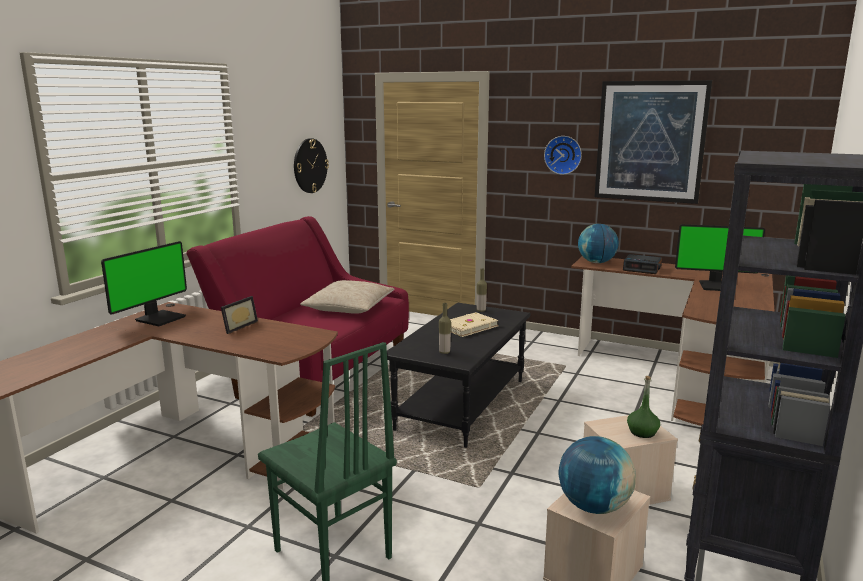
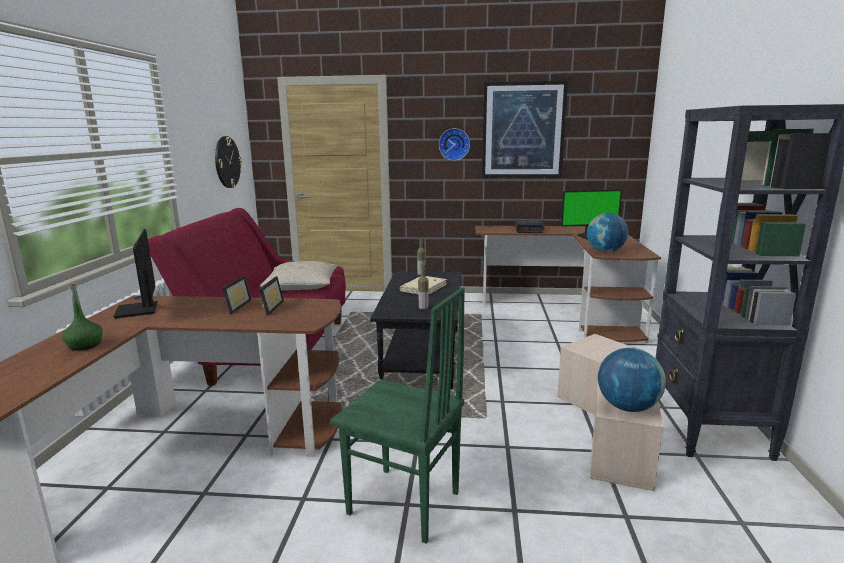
camera: 20 degrees left, 0 degrees up
(159, 318) = (139, 310): monitor -> monitor turned 150 degrees clockwise
(265, 332) = (269, 308): none -> picture frame
(596, 262) = (491, 229): globe -> globe (605, 251)
(642, 432) = (608, 347): green bottle -> green bottle (85, 345)

